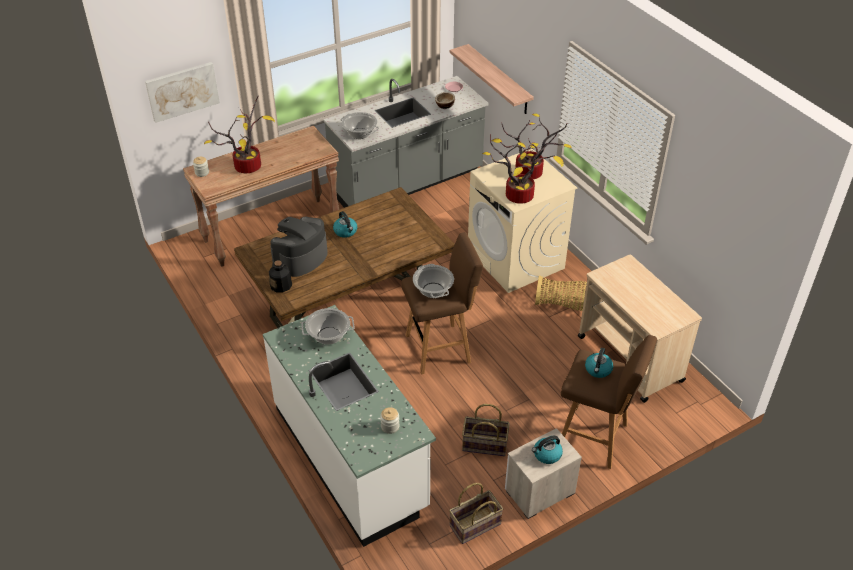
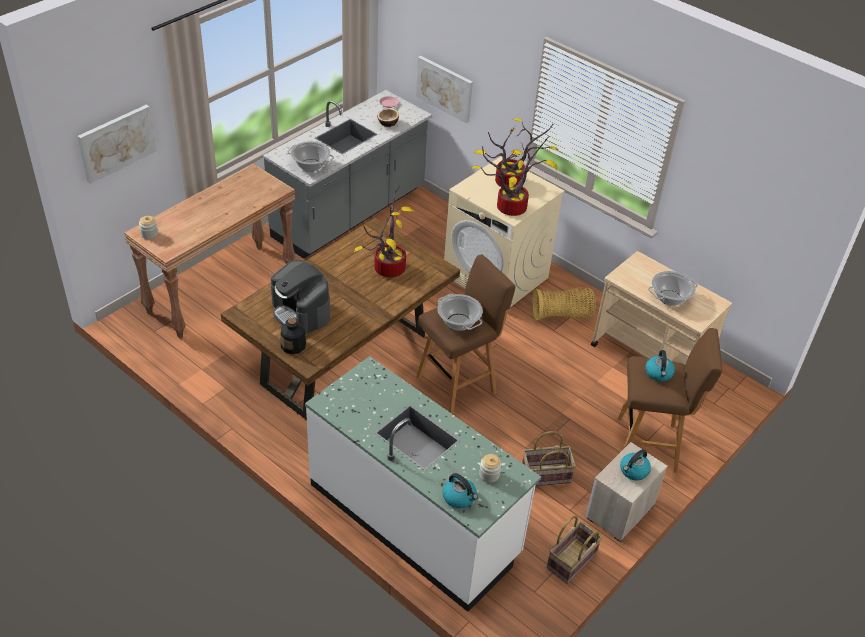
camera: 20 degrees left, 0 degrees up
(248, 165) = (199, 217): potted plant -> potted plant (388, 266)
(300, 258) = (301, 312): coffee machine -> coffee machine turned 60 degrees counterclockwise
(328, 336) = (379, 391): cooking pot -> cooking pot (669, 298)
(346, 231) = (338, 275): kettle -> kettle (459, 497)
(499, 80) = (445, 88): shelf -> picture

